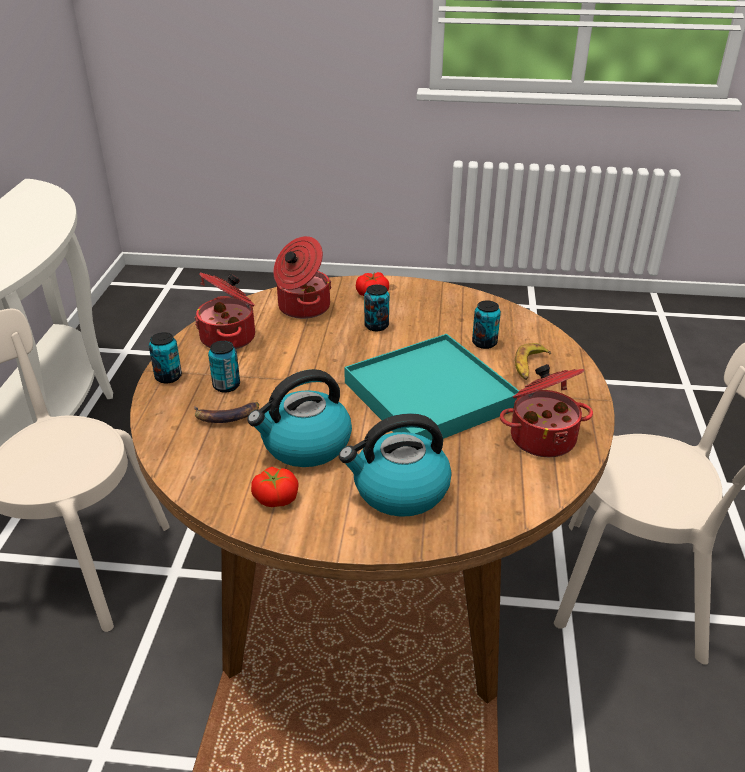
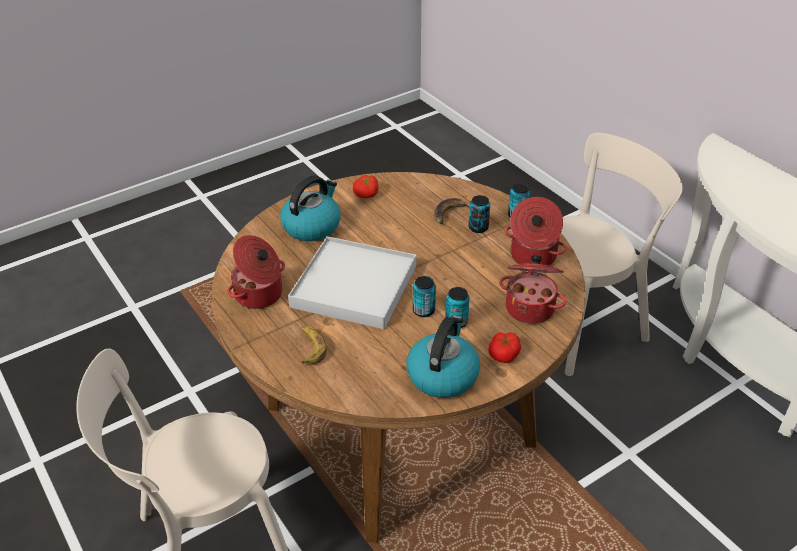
camera: 140 degrees right, 5 degrees up
(305, 445) = (387, 221): kettle -> kettle (442, 375)
(429, 395) = (355, 286): turquoise tray -> white tray
(484, 343) = (362, 352): can -> can (423, 310)

